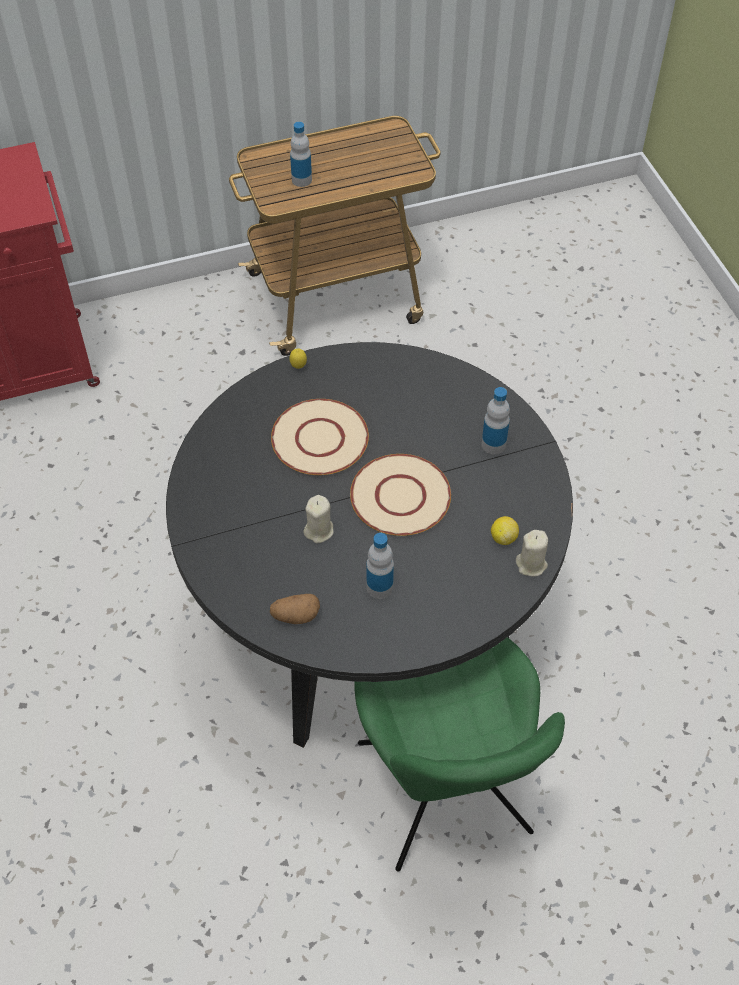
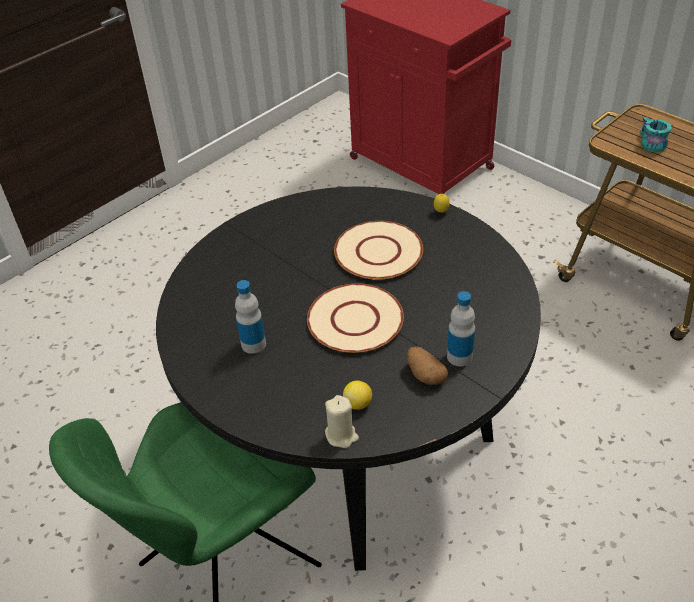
camera: 65 degrees right, 10 degrees down
(295, 616) = (198, 308): potato -> potato (425, 374)
(301, 180) = (649, 143): bottle -> turquoise mug
(319, 530) = (287, 288): beige candle -> none

